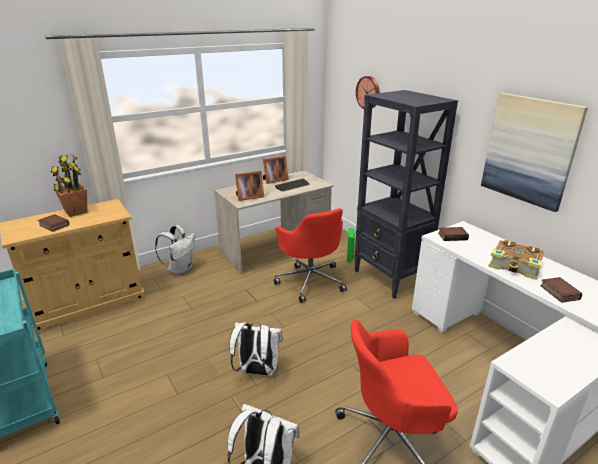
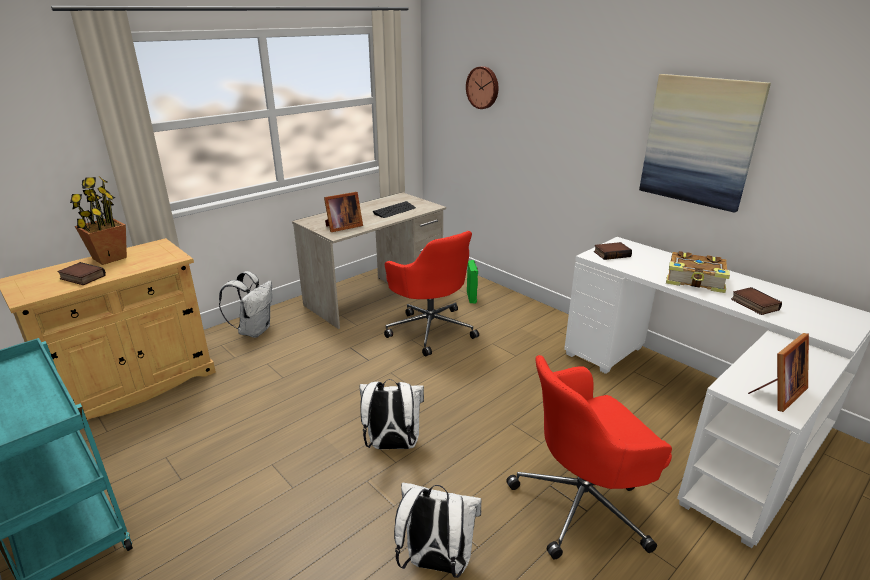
camera: 10 degrees left, 0 degrees up
(274, 180) = (368, 206): picture frame -> picture frame (777, 394)
(390, 278) = (527, 317): black bookcase -> none

